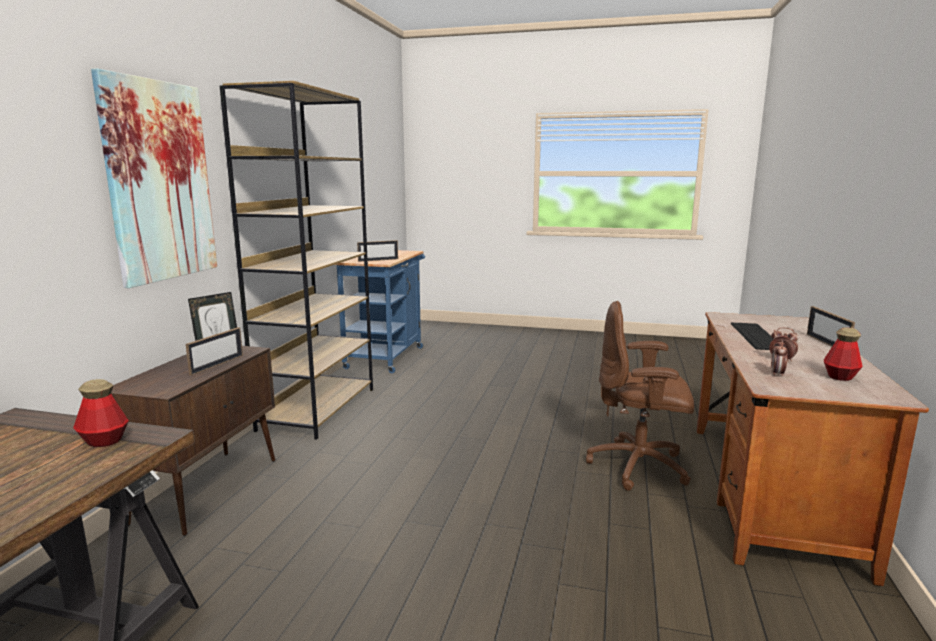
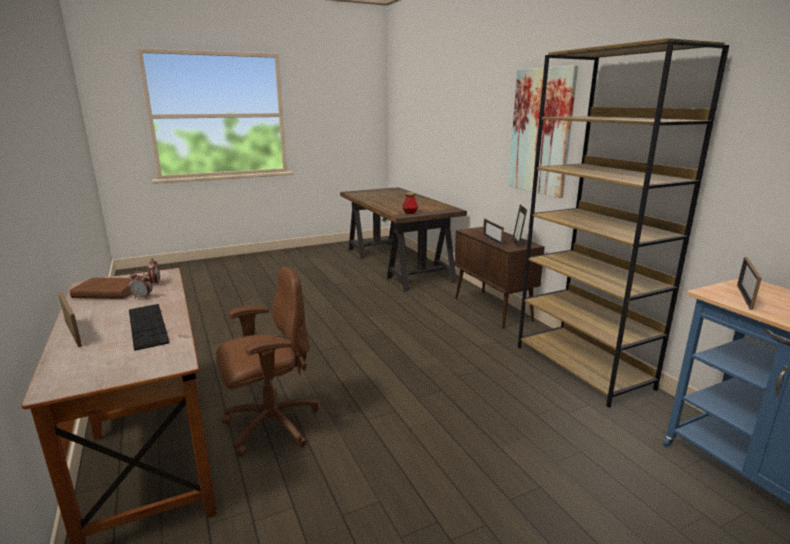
camera: 140 degrees right, 5 degrees up
(840, 377) = (106, 292): bottle -> brown book

